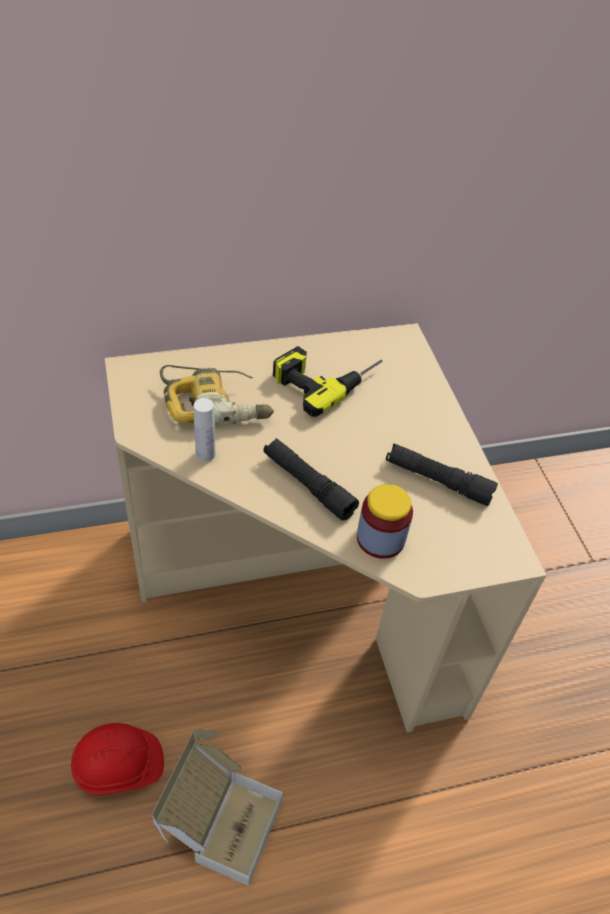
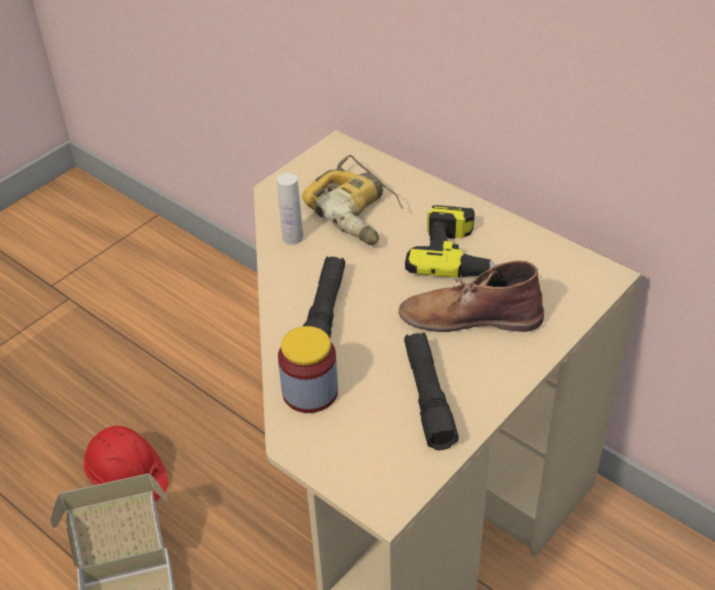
camera: 60 degrees right, 5 degrees down
(382, 416) = (469, 316): none -> brown boot

